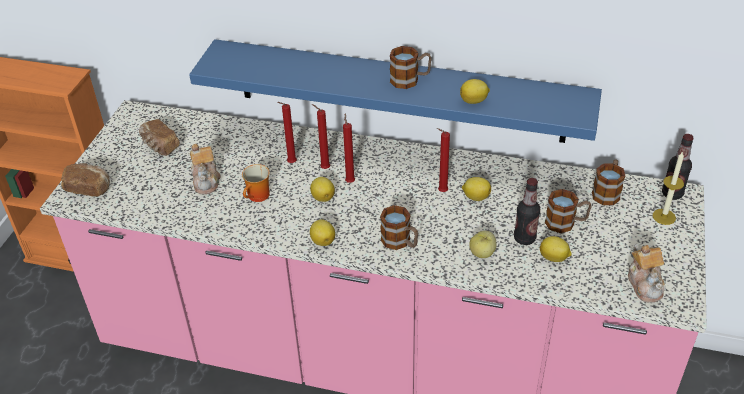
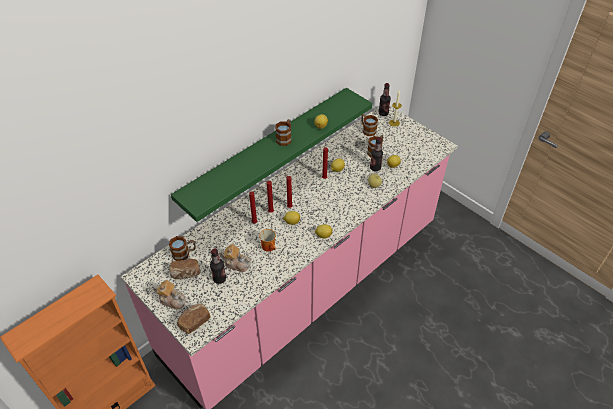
camera: 60 degrees left, 5 degrees up
(170, 177) = (219, 279): none -> bottle
(399, 91) = (267, 150): blue shelf -> green shelf
(400, 242) = (346, 208): mug -> mug (184, 253)
(645, 284) = (426, 148): teapot -> teapot (172, 300)

